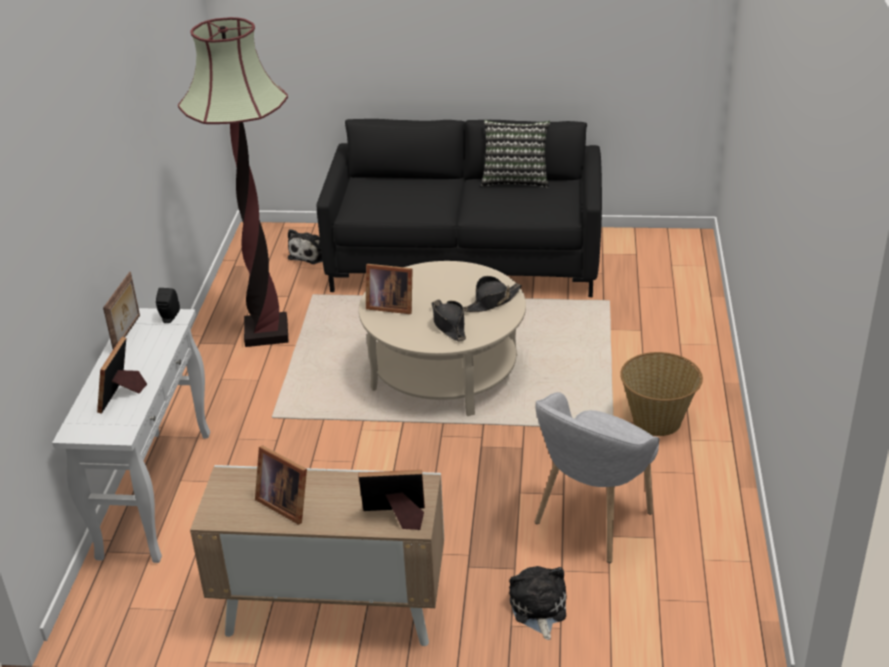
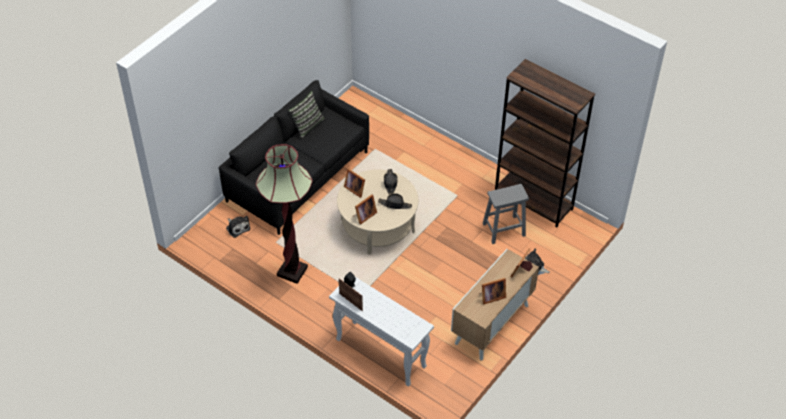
camera: 60 degrees left, 15 degrees up
(122, 395) = (397, 318): picture frame -> picture frame (355, 188)
(592, 521) = (503, 230): grey armchair -> grey stool
(657, 420) = (464, 180): basket -> none
(716, 532) = (533, 201): none -> brown bookcase

